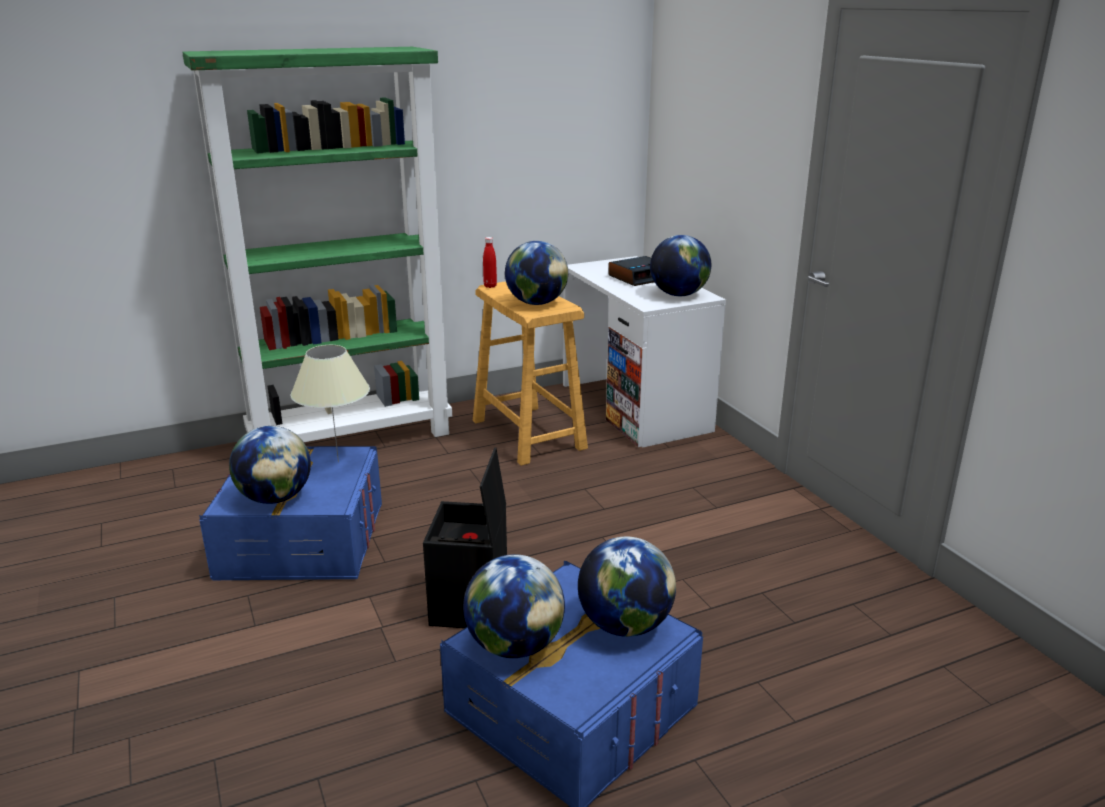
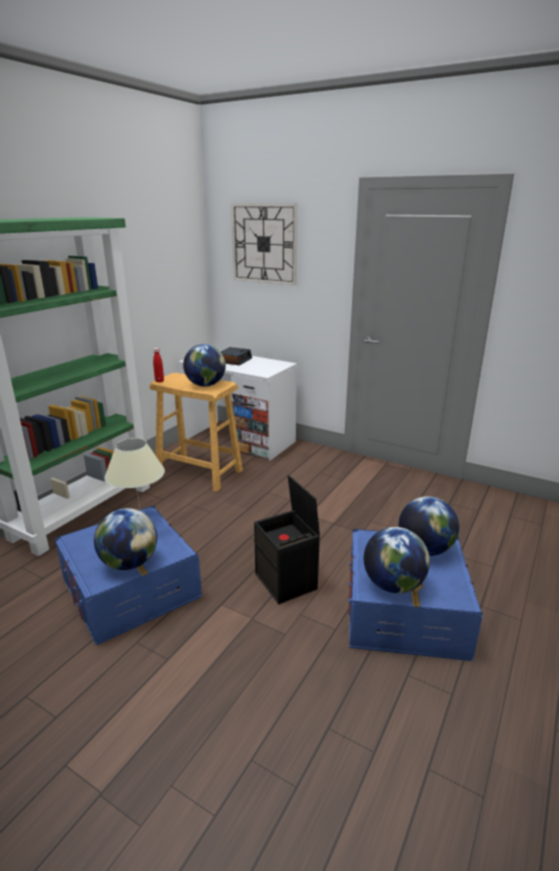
camera: 35 degrees left, 0 degrees up
(678, 295) = (270, 365): globe -> none
(709, 94) = (264, 244): none -> wall clock

